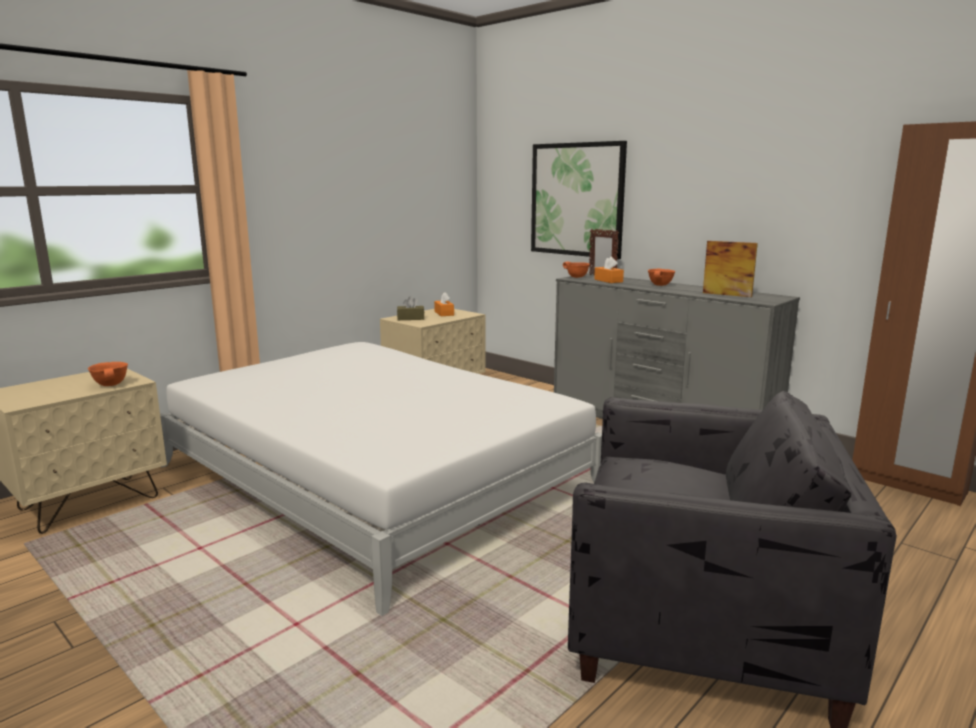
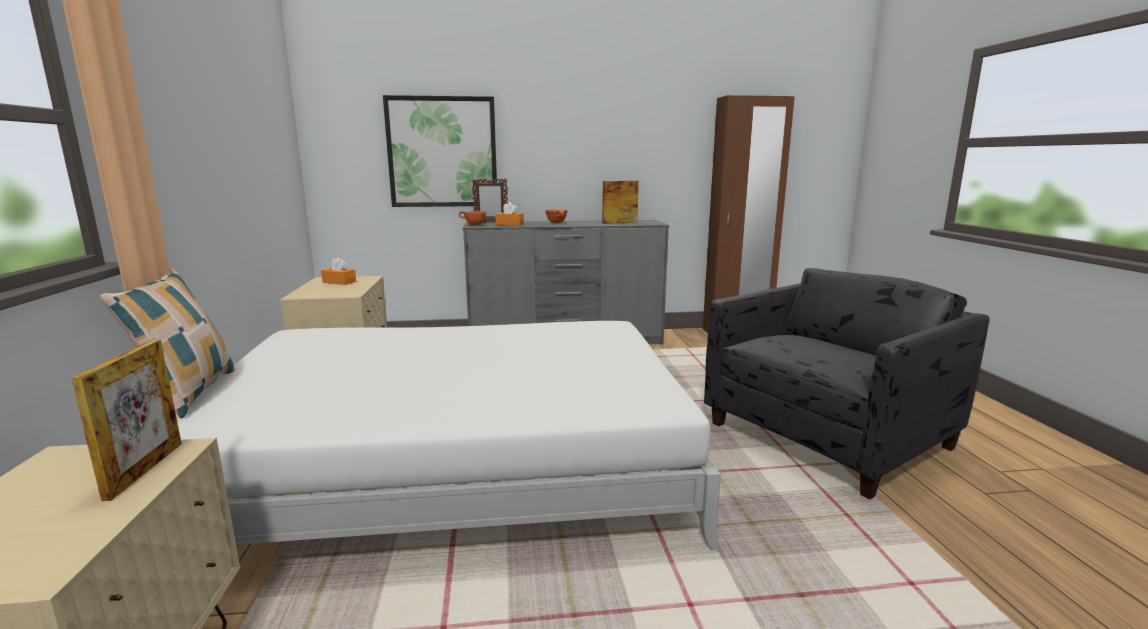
camera: 50 degrees left, 0 degrees up
(111, 385) = (145, 469): orange bowl -> picture frame
(241, 364) = (189, 393): none -> pillow
(410, 318) = (319, 292): brown tissue box -> none

